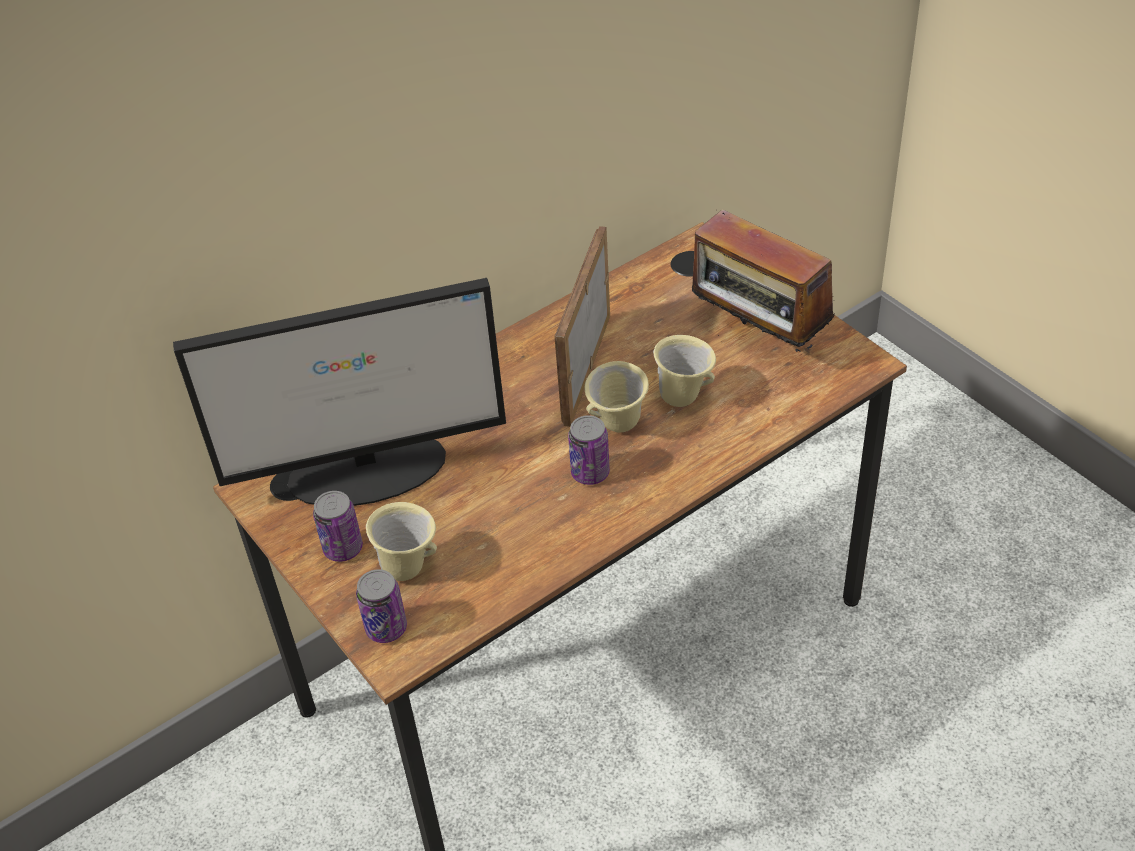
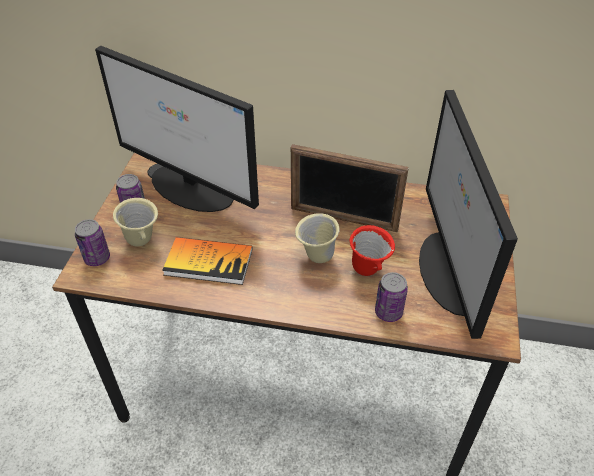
camera: 45 degrees right, 0 degrees up
(517, 523) = (208, 262): none -> book
(586, 368) = (343, 219): picture frame -> picture frame turned 135 degrees counterclockwise
(590, 473) = (272, 267): can -> can (388, 312)
(684, 397) = (368, 270): beige mug -> red mug
(757, 338) = (451, 273): radio -> monitor

